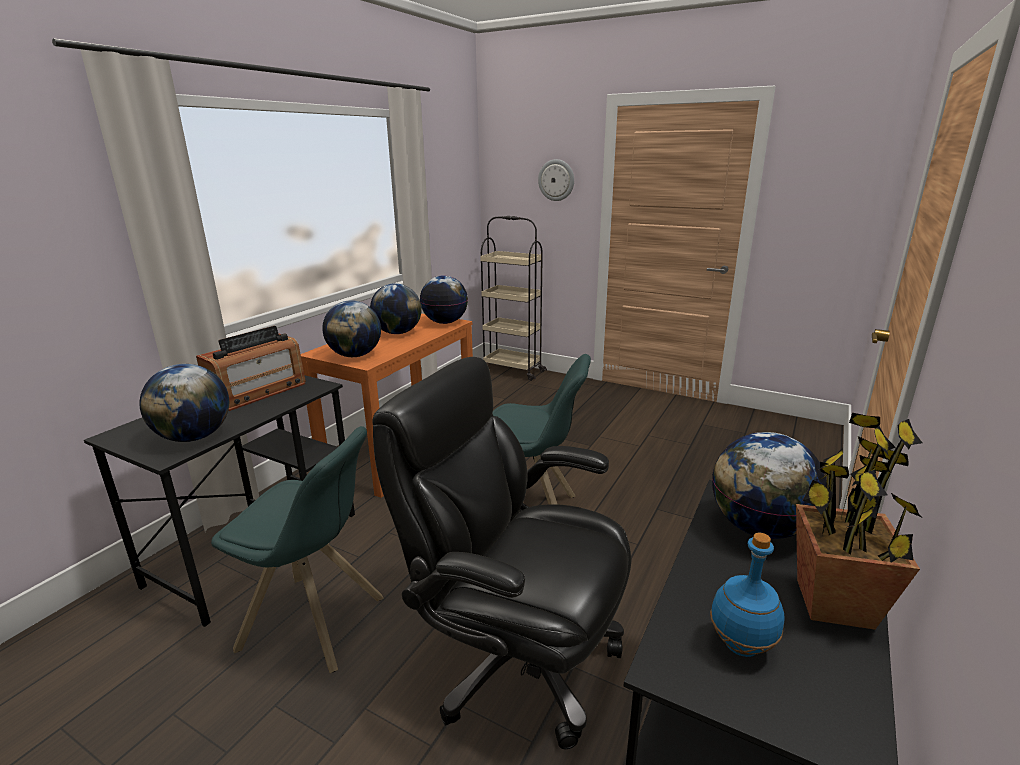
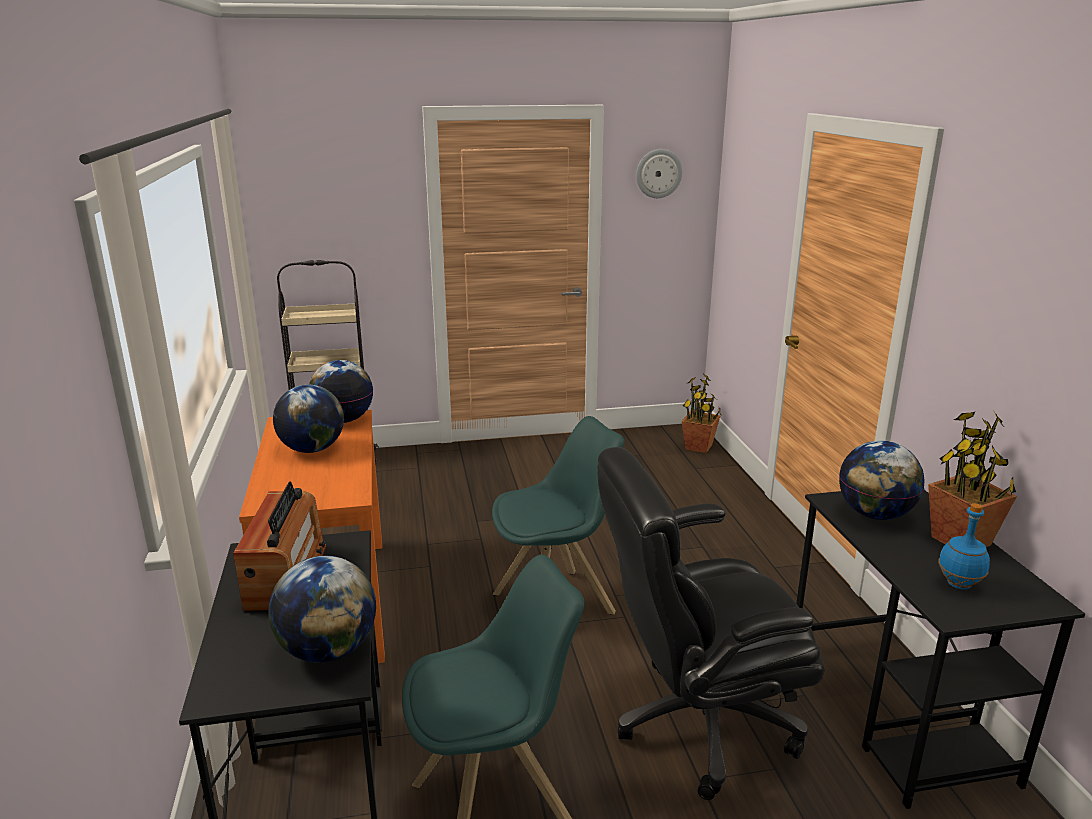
camera: 40 degrees left, 0 degrees up
(355, 355) = (319, 493): globe -> none
(556, 180) = (365, 209): wall clock -> wall clock (658, 173)
(815, 444) = (699, 447): none -> potted plant

